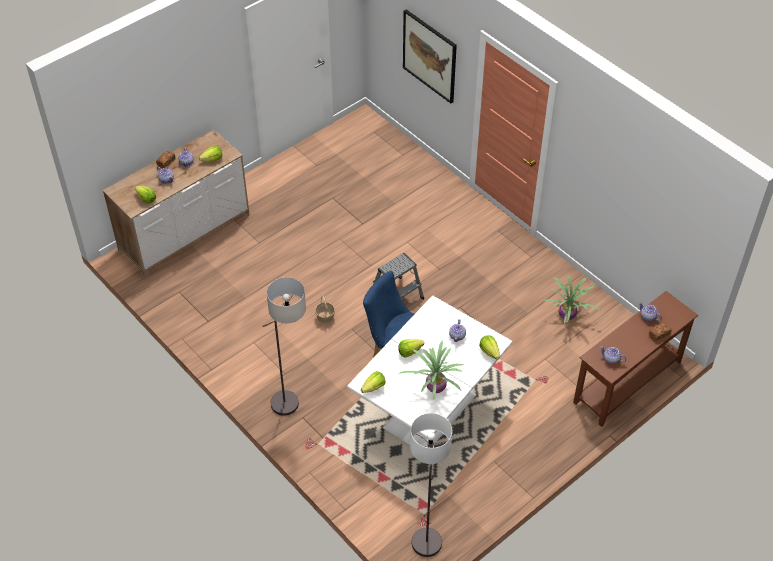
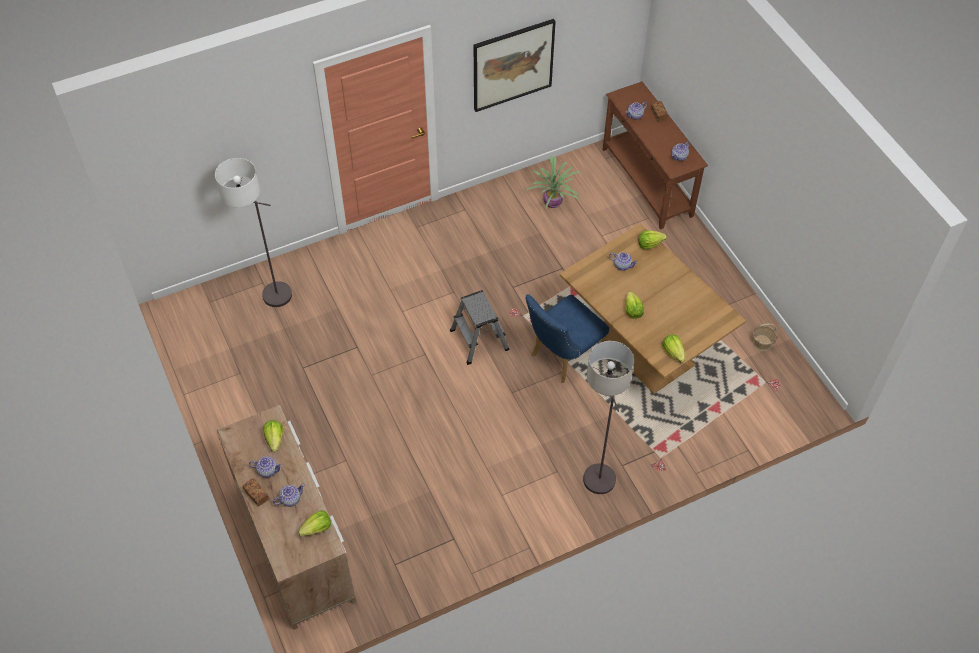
camera: 75 degrees left, 5 degrees up
(325, 318) = (488, 415): basket -> basket (762, 343)
(426, 534) = (789, 386): white floor lamp -> white floor lamp (268, 293)
(428, 411) = (641, 348): white dining table -> brown dining table
(430, 56) = (244, 156): picture -> picture (512, 64)
(434, 387) = (684, 300): potted plant -> none

